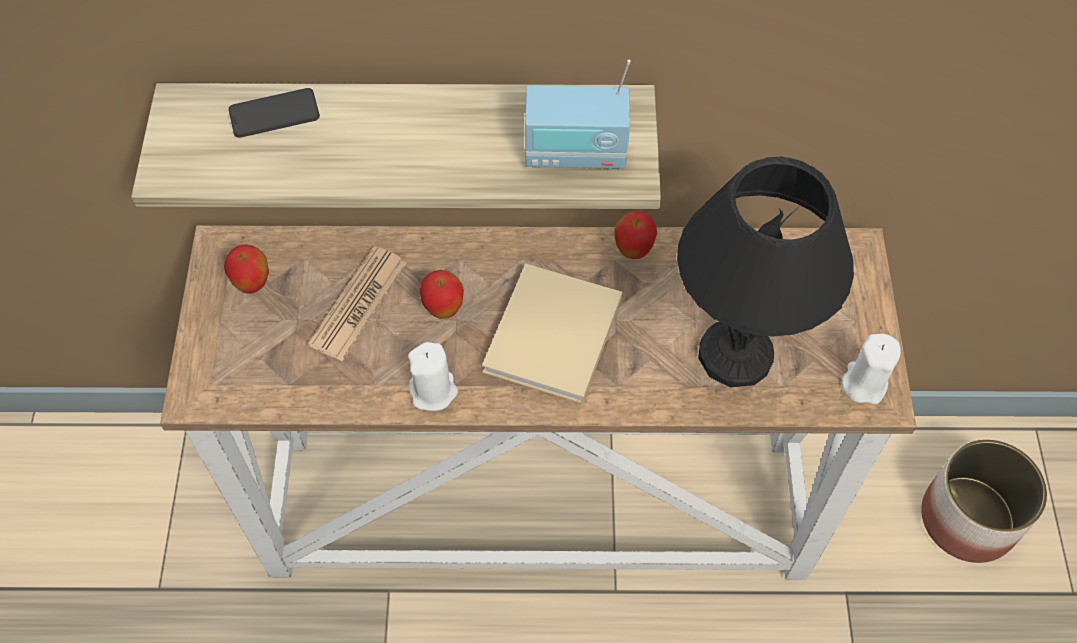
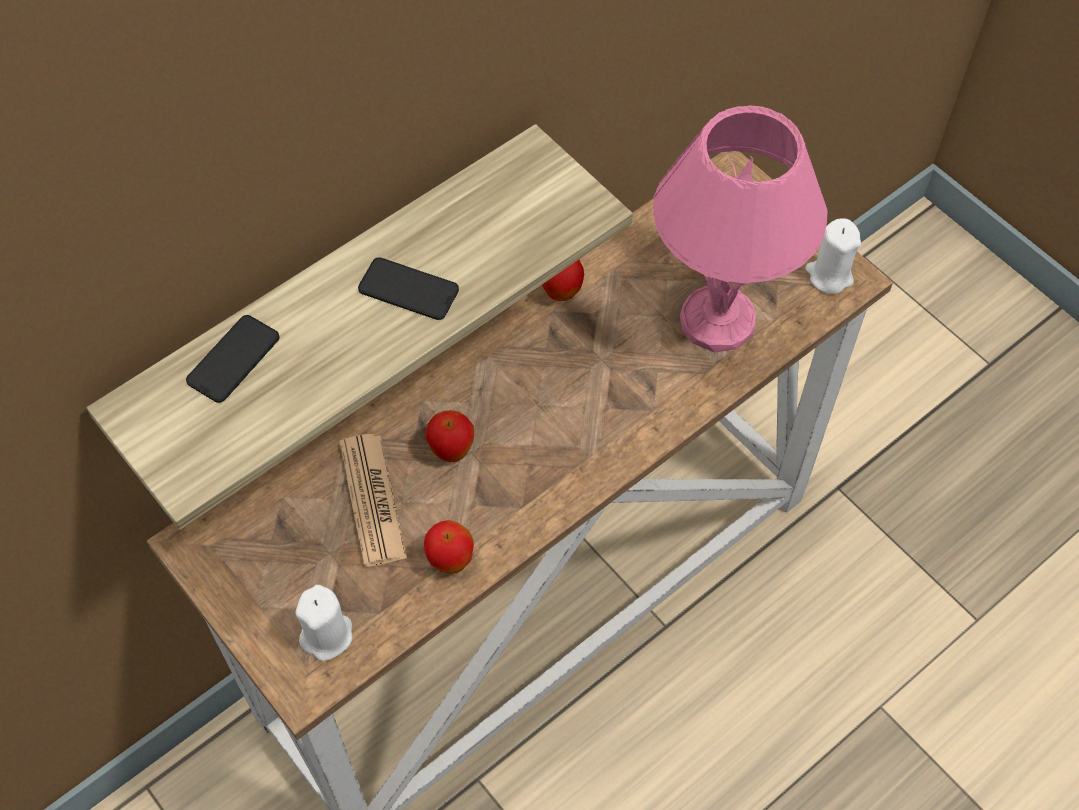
camera: 40 degrees left, 0 degrees up
(252, 284) = (257, 553): apple -> apple (450, 561)
(433, 391) = (510, 524): white candle -> white candle (327, 635)
(437, 145) = (408, 289): none -> phone
(551, 339) = (565, 411): beige book -> none
(575, 153) = (530, 220): radio -> none
(738, 354) = (720, 318): black table lamp -> pink table lamp
(969, 519) = (875, 362): planter -> none

